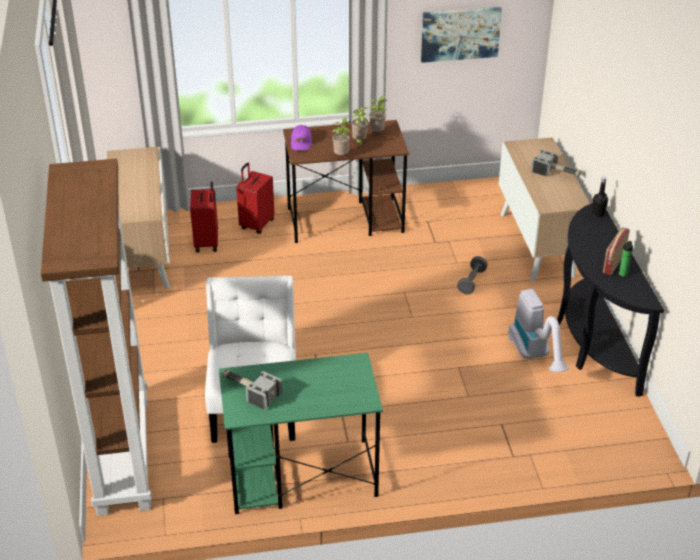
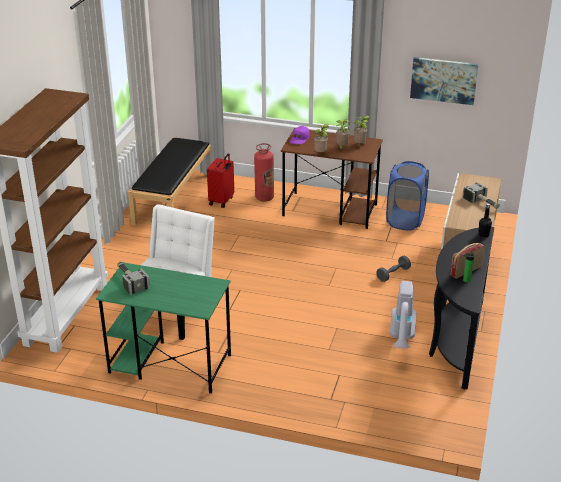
camera: 25 degrees right, 5 degrees down
(143, 254) = (174, 197): cabinet -> black bench
(256, 224) = (264, 197): red suitcase -> fire extinguisher
(438, 210) = (405, 220): none -> blue laundry basket

